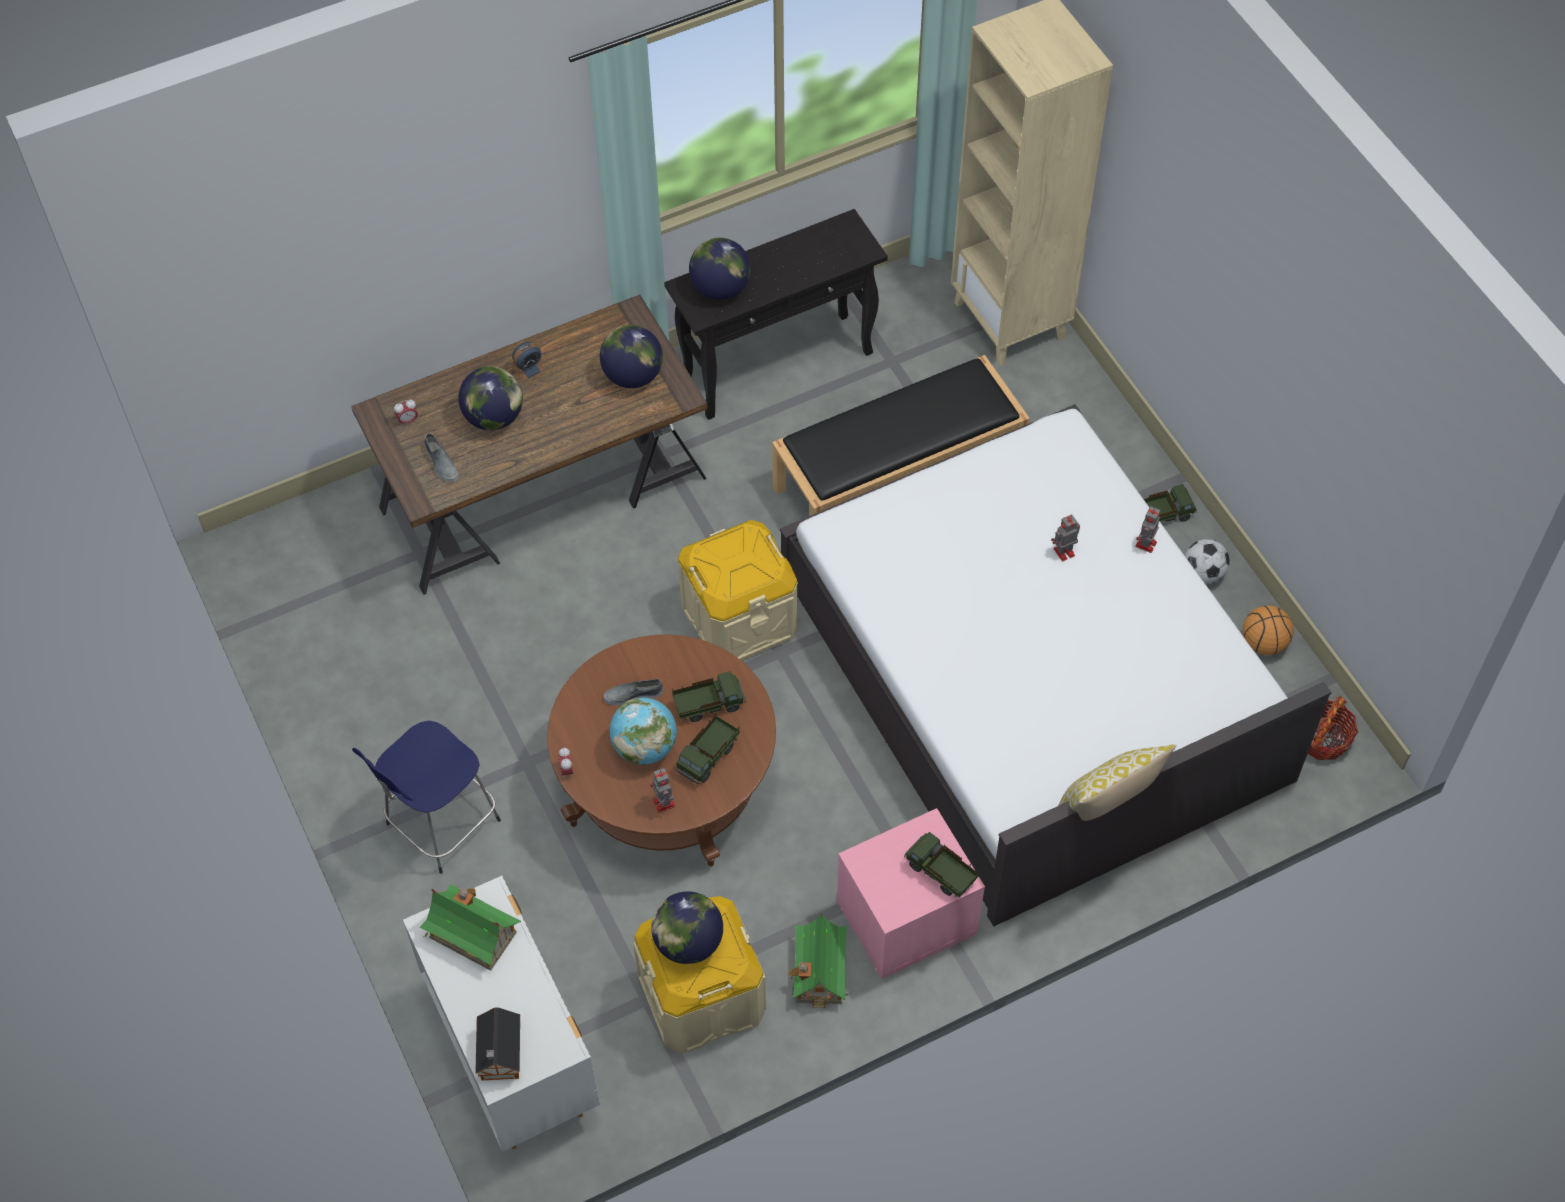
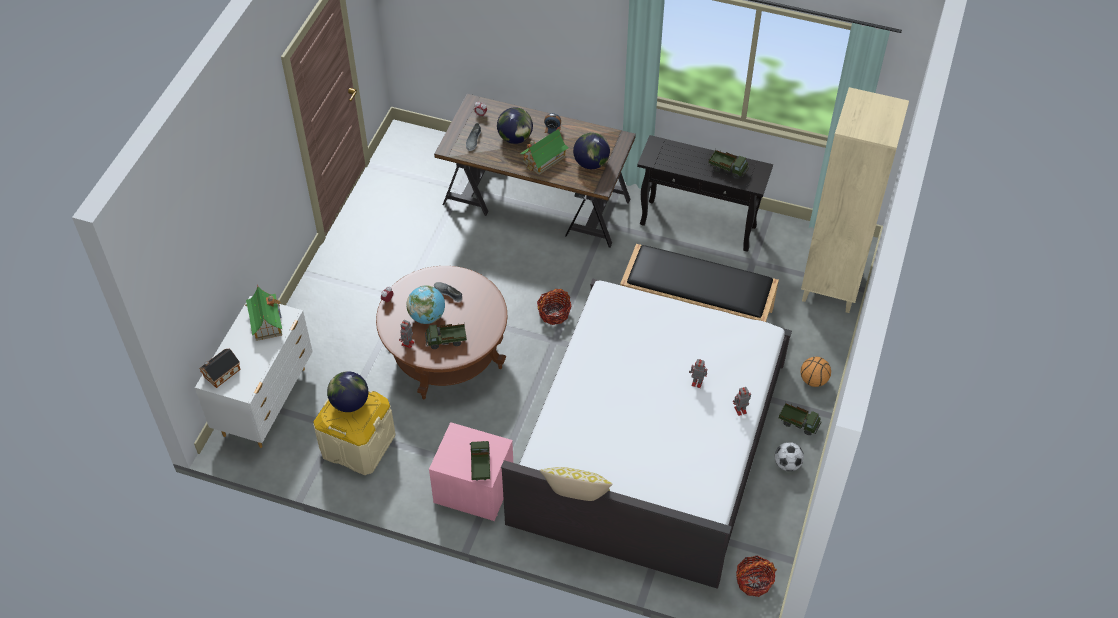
camera: 45 degrees right, 5 degrees down
(440, 825) = (343, 295): blue stool -> none
(708, 705) = (472, 321): toy truck -> toy truck (727, 169)
(720, 288) = (670, 154): globe -> none
(739, 618) = (554, 313): beige storage box -> basket
(820, 972) = (413, 477): toy house -> toy house (544, 159)
(1264, 643) = (778, 518): basketball -> basketball (813, 380)

